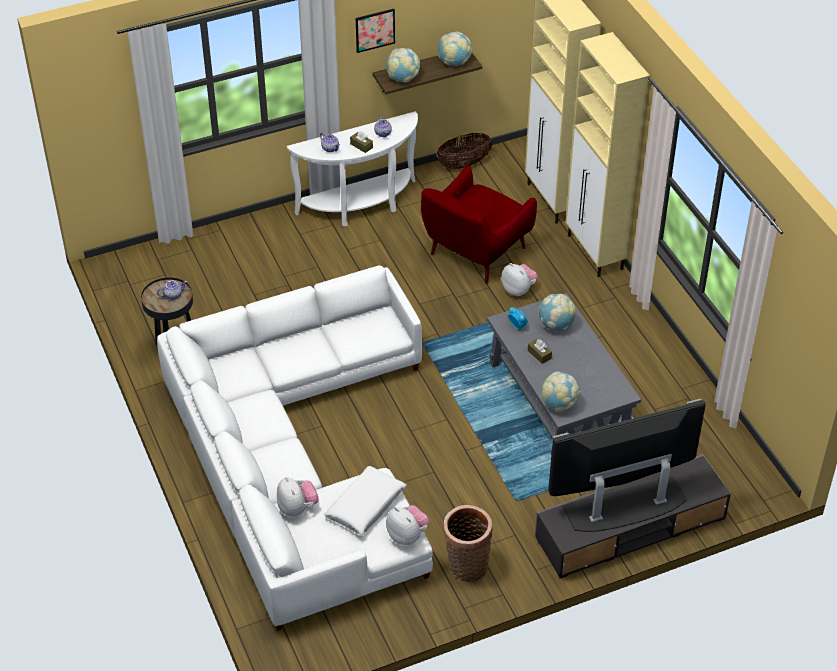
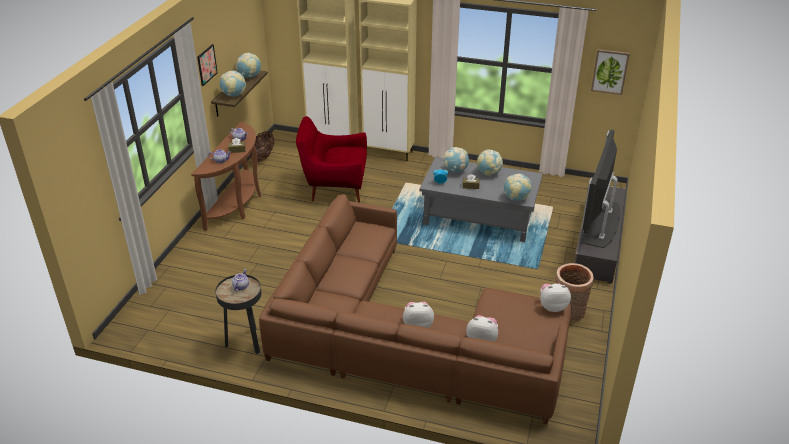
camera: 50 degrees left, 10 degrees down
(297, 458) = (406, 335): white sofa -> brown sofa
(361, 206) = (238, 205): white console table -> brown console table
(366, 506) = (511, 310): white pillow -> none
(474, 254) = (334, 188): red armchair -> red armchair turned 105 degrees clockwise
(518, 290) = (381, 188): plush toy -> plush toy (417, 325)
(584, 354) = (488, 173): none -> globe
(797, 327) = (610, 71): none -> picture

